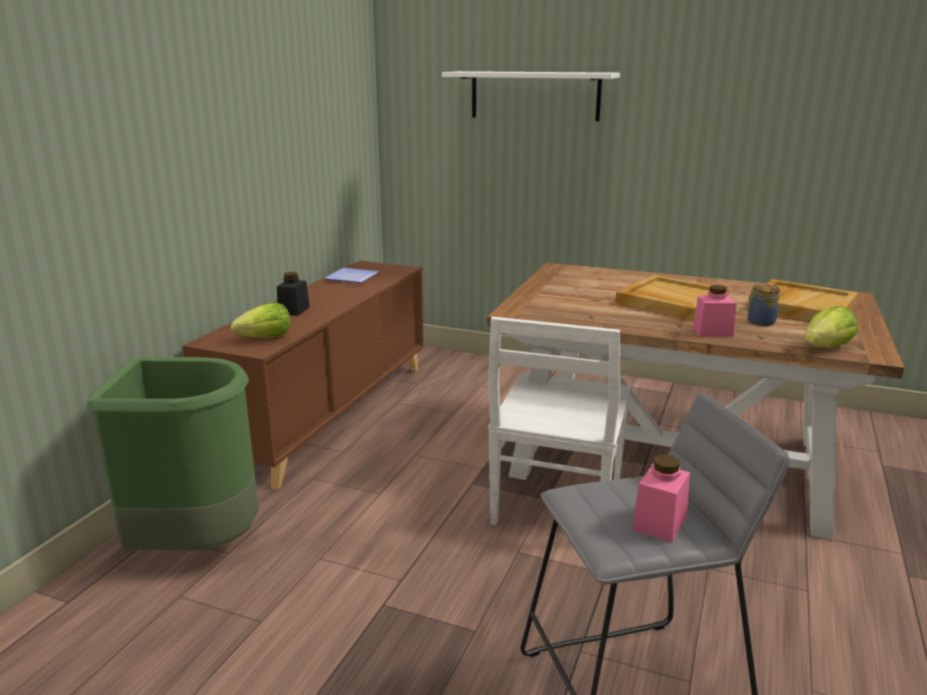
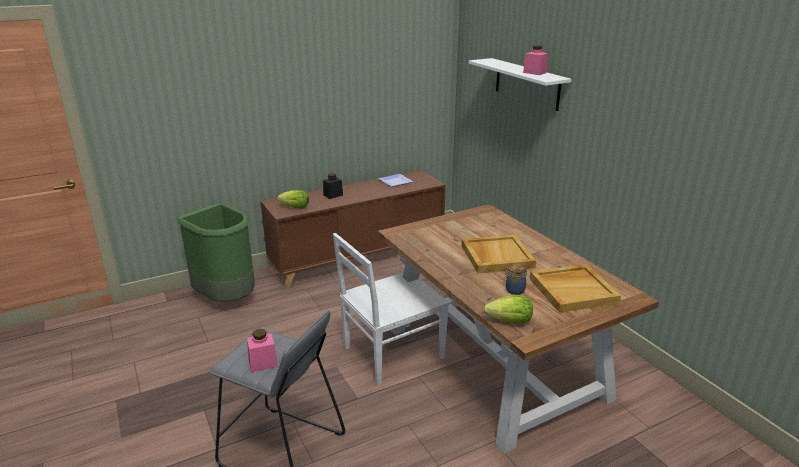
camera: 40 degrees right, 5 degrees up
(712, 332) = (469, 284): pink jar -> pink jar (534, 72)

